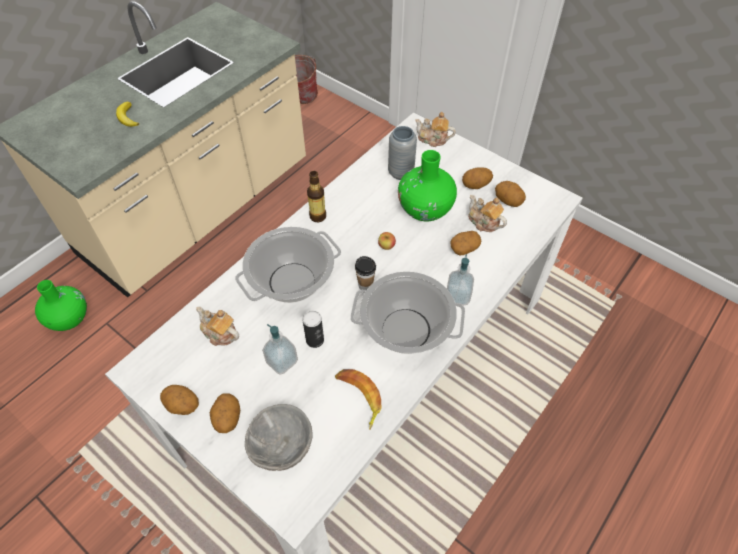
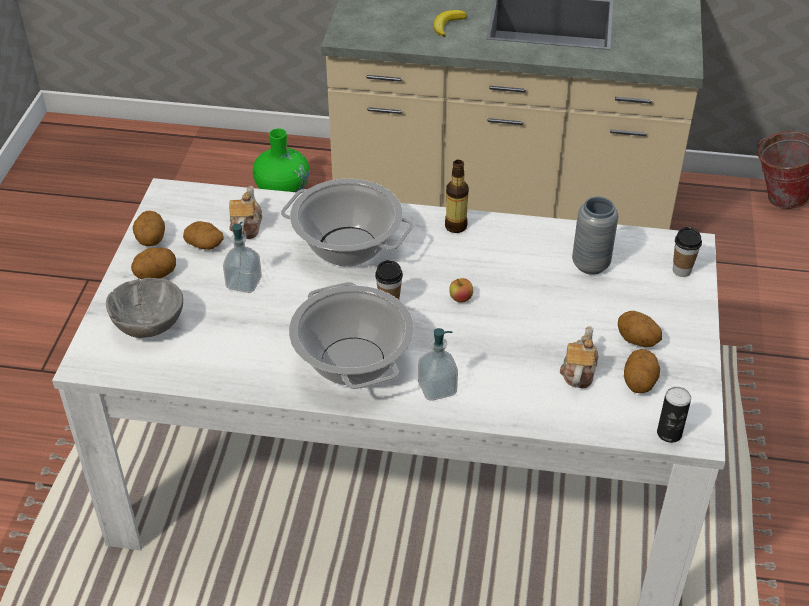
camera: 60 degrees right, 10 degrees down
(315, 340) = (287, 295): can -> can (669, 433)
(358, 397) = (239, 358): banana -> none
(425, 209) = (549, 309): green vase -> none
(433, 139) = (681, 270): teapot -> cup
(464, 247) = (518, 368): potato -> potato (205, 244)

